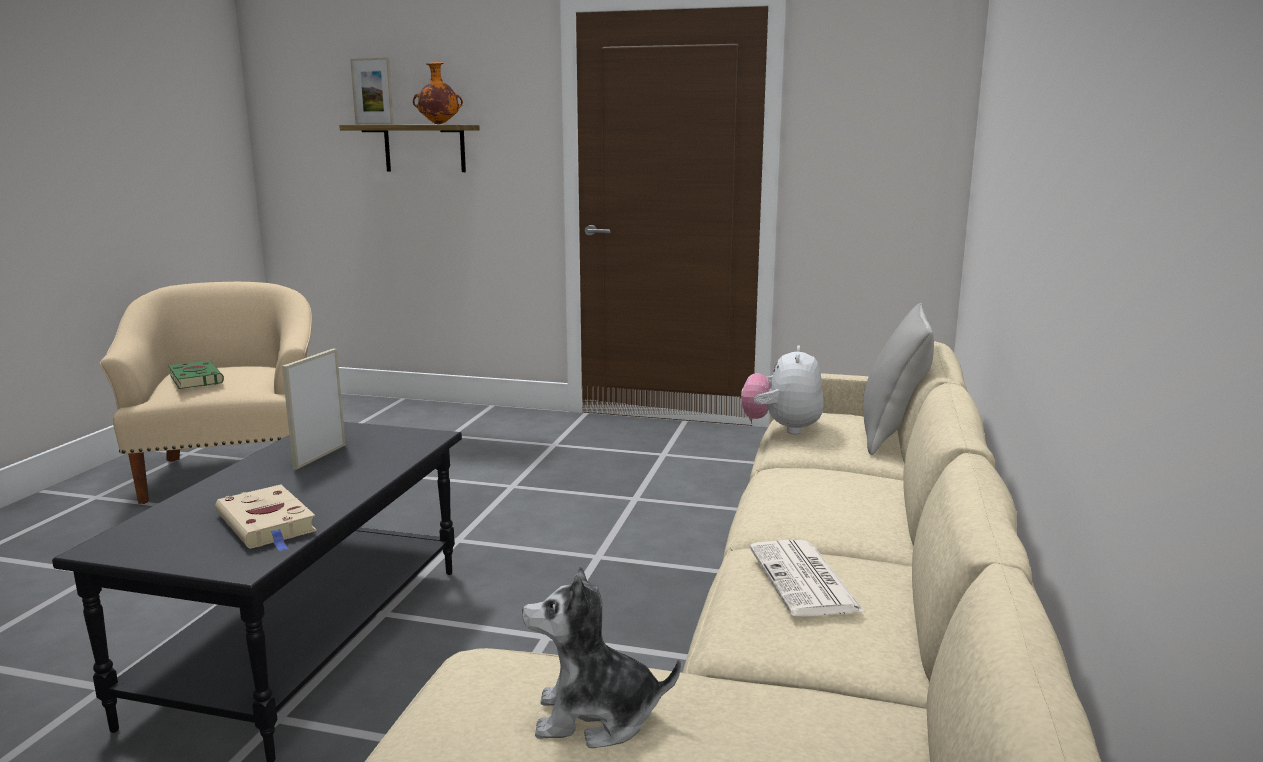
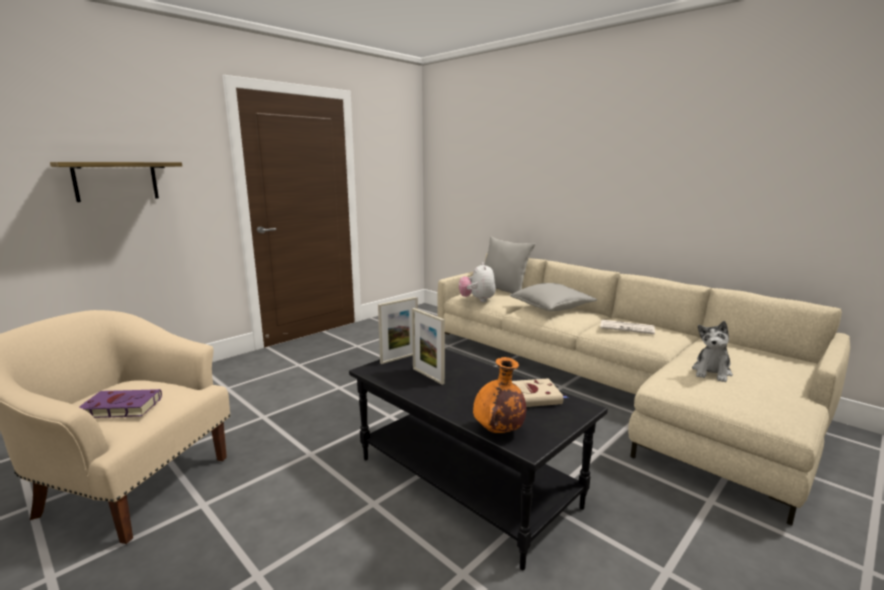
camera: 60 degrees left, 0 degrees up
(195, 379) = (119, 408): green book -> purple book
(374, 124) = (85, 161): picture frame -> picture frame (399, 358)
(438, 124) = (146, 161): orange vase -> orange vase (498, 431)
(782, 428) = (477, 300): plush toy -> plush toy turned 45 degrees clockwise
(843, 489) = (551, 307): none -> grey pillow

